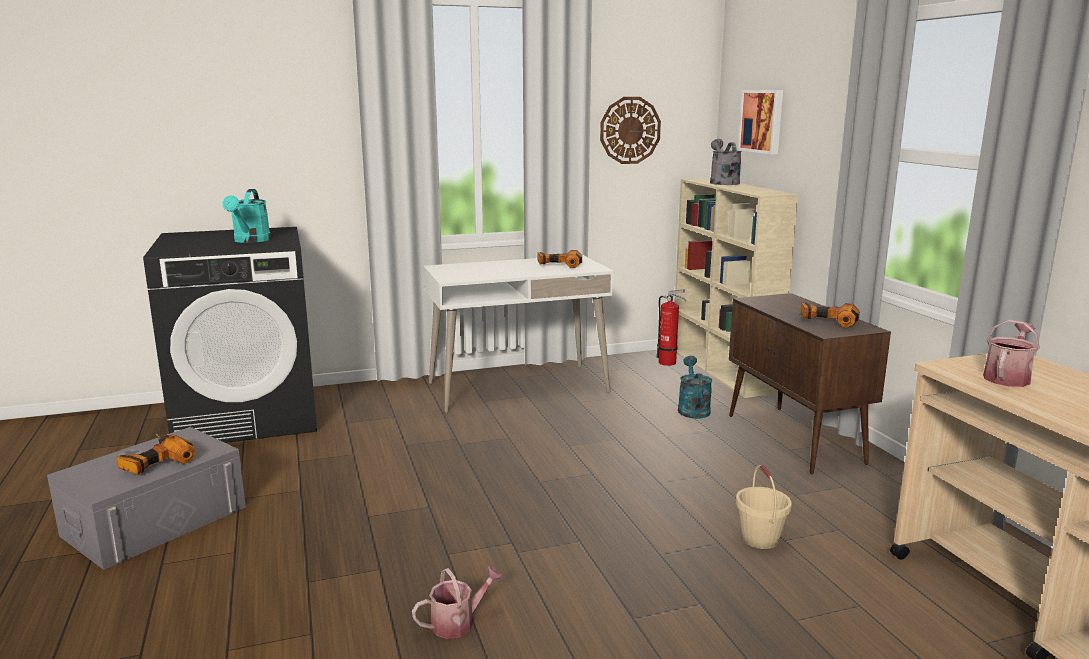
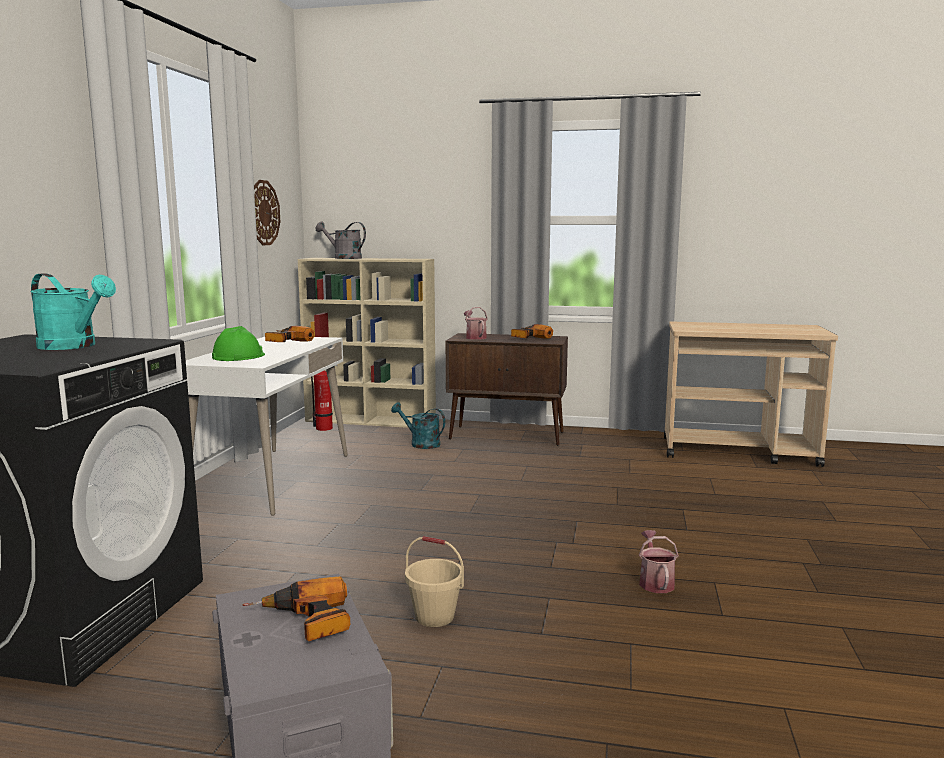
camera: 60 degrees left, 5 degrees down
(475, 269) = (238, 356): none -> green hard hat
(760, 539) = (623, 477): beige bucket -> beige bucket (435, 616)
(762, 121) = (373, 204): picture -> none
(1007, 377) = (711, 328): watering can -> watering can (475, 337)

